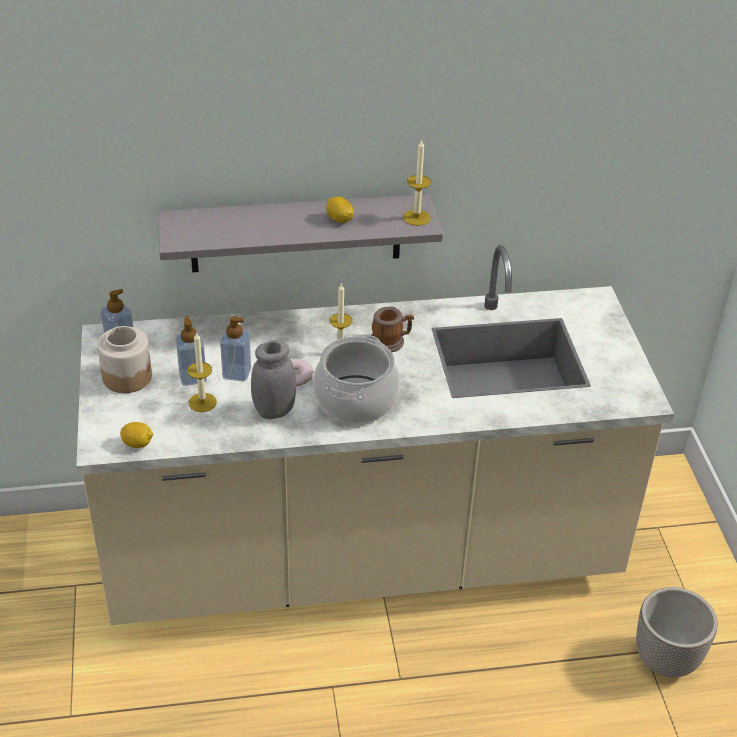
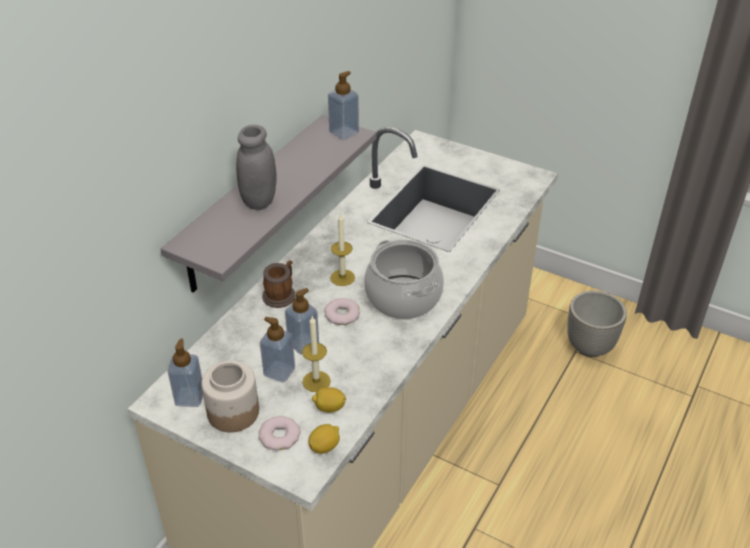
camera: 50 degrees left, 0 degrees up
(126, 414) = (280, 436): none -> donut
(274, 410) = (369, 345): grey jar -> grey jar (259, 201)
(339, 219) = (301, 165): lemon -> lemon (329, 407)
(391, 341) = (359, 248): mug -> mug (281, 294)
(416, 217) = (344, 132): candle -> soap dispenser

